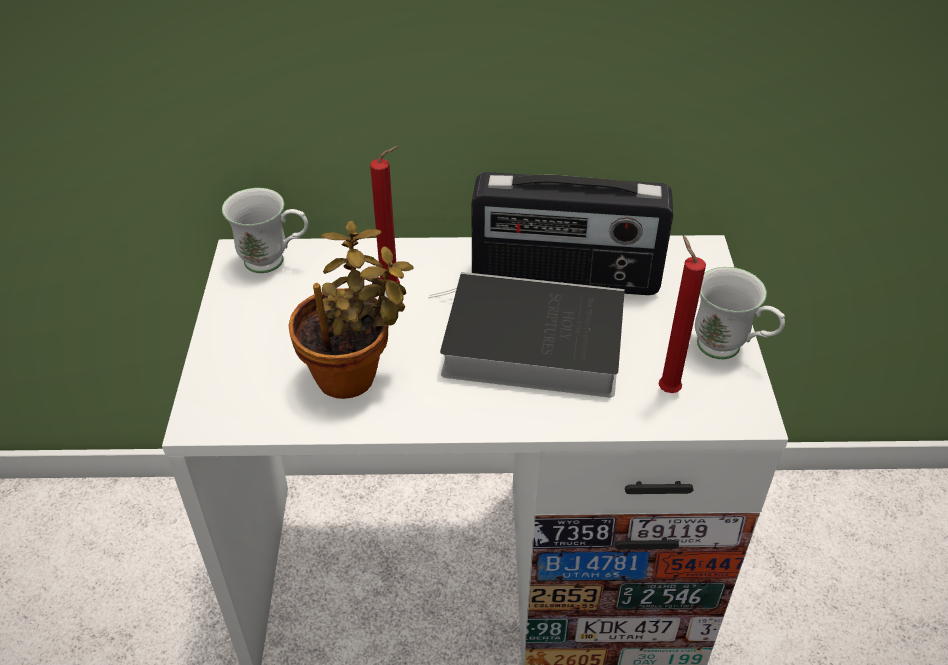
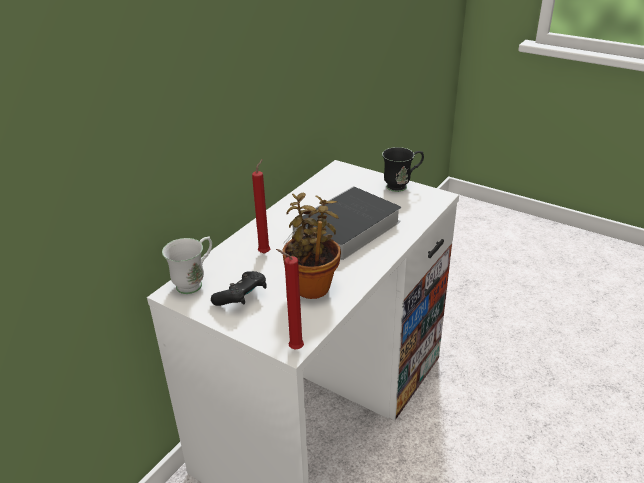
camera: 55 degrees left, 10 degrees down
(273, 320) = (242, 298): none -> black game controller
(565, 279) = (316, 204): radio -> none
(666, 388) = (408, 207): red candle -> red candle (293, 348)
(729, 350) = (402, 186): white mug -> black mug

